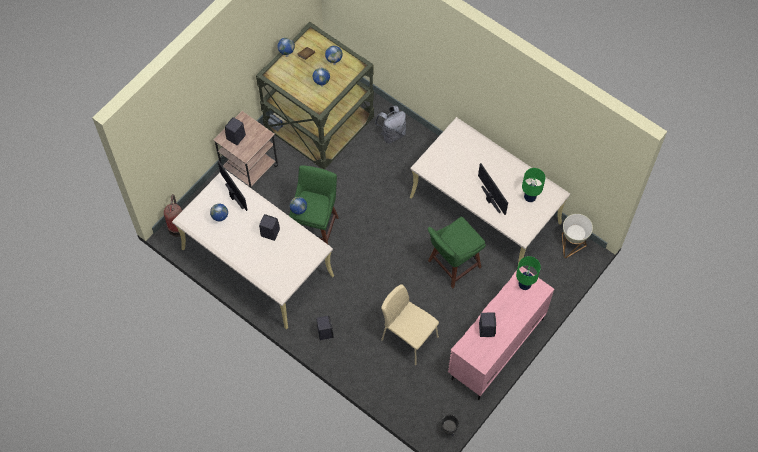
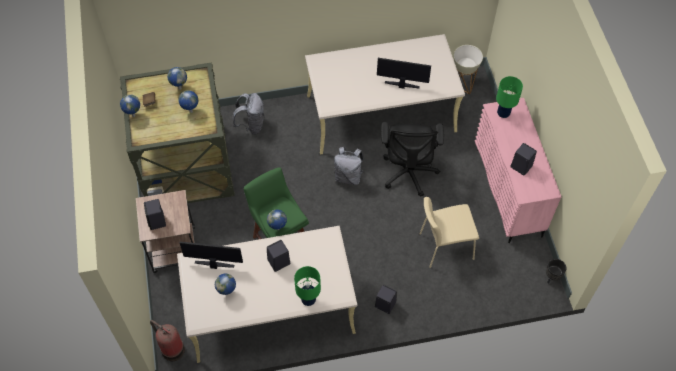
camera: 50 degrees left, 5 degrees down
(408, 230) = (348, 176): none -> grey backpack
(452, 265) = (408, 169): green stool -> black office chair
(530, 197) = (425, 59): green table lamp -> green table lamp (308, 300)

